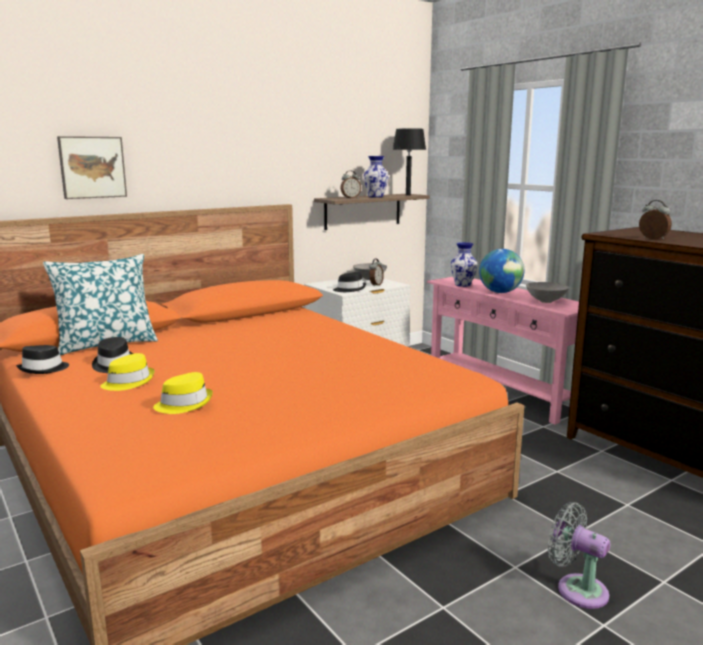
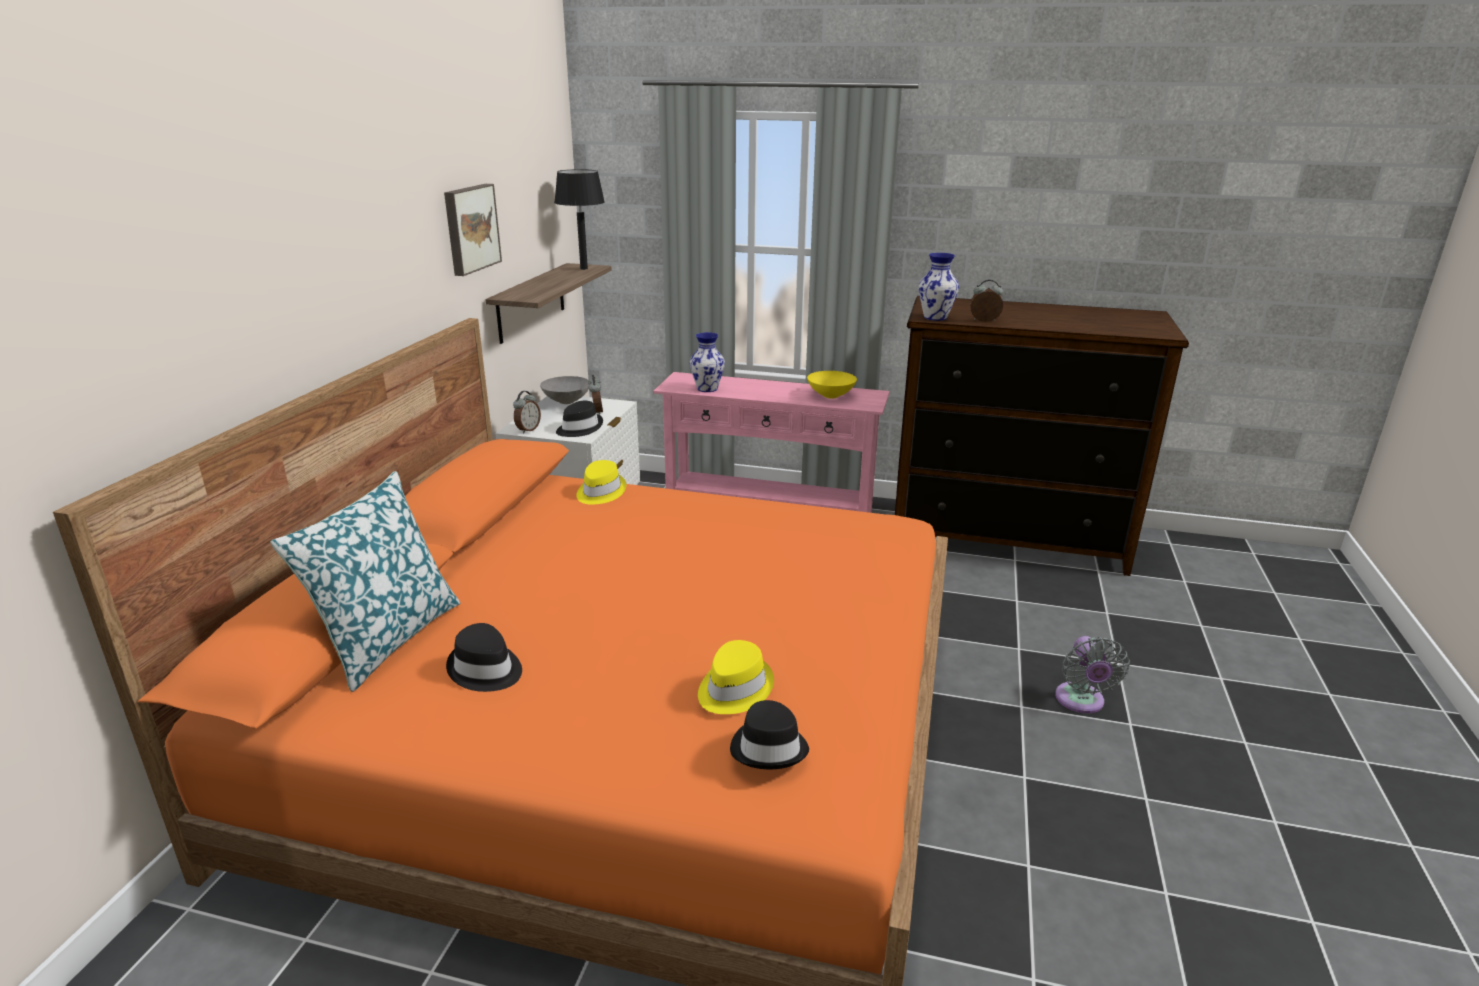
camera: 40 degrees left, 10 degrees up
(44, 369) = (388, 724): black hat -> black hat (769, 747)
(92, 167) = (223, 330): picture -> picture (470, 228)
(128, 382) = (575, 688): yellow hat -> yellow hat (600, 492)
(350, 198) = (539, 291): alarm clock -> alarm clock (527, 430)
(376, 196) = (559, 280): vase -> vase (935, 317)
(500, 292) = (766, 392): globe -> none
(545, 301) = (830, 396): grey bowl -> yellow bowl
(577, 589) = (1081, 702): grey fan -> grey fan turned 90 degrees counterclockwise

